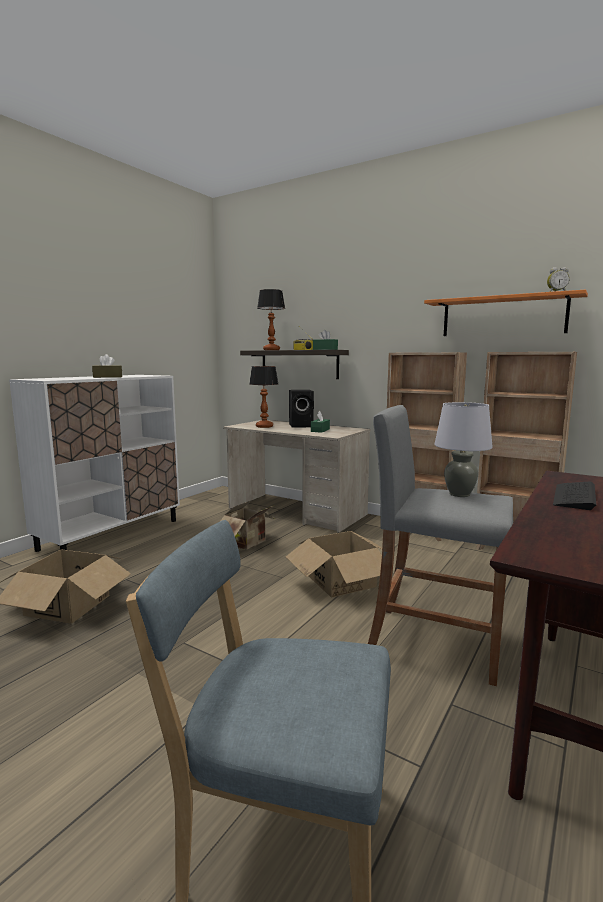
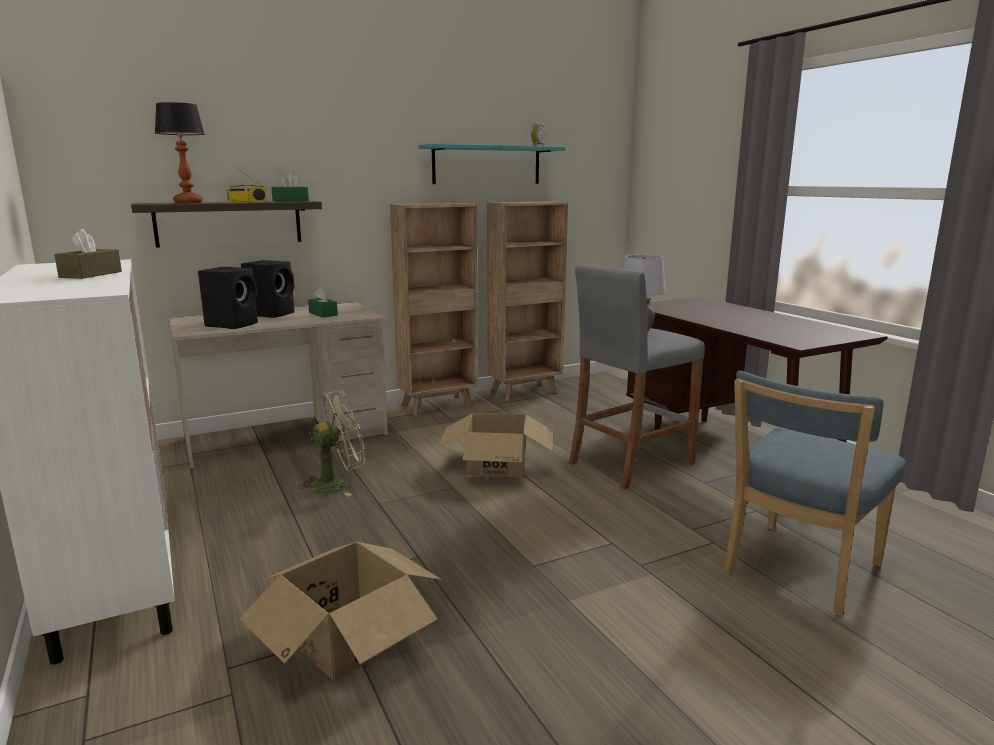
camera: 60 degrees left, 5 degrees up
(248, 543) = (337, 484): cardboard box -> green fan
(264, 426) = (233, 324): table lamp -> black speaker
(503, 316) = (487, 165): orange shelf -> turquoise shelf
(574, 496) = (696, 315): keyboard -> none

